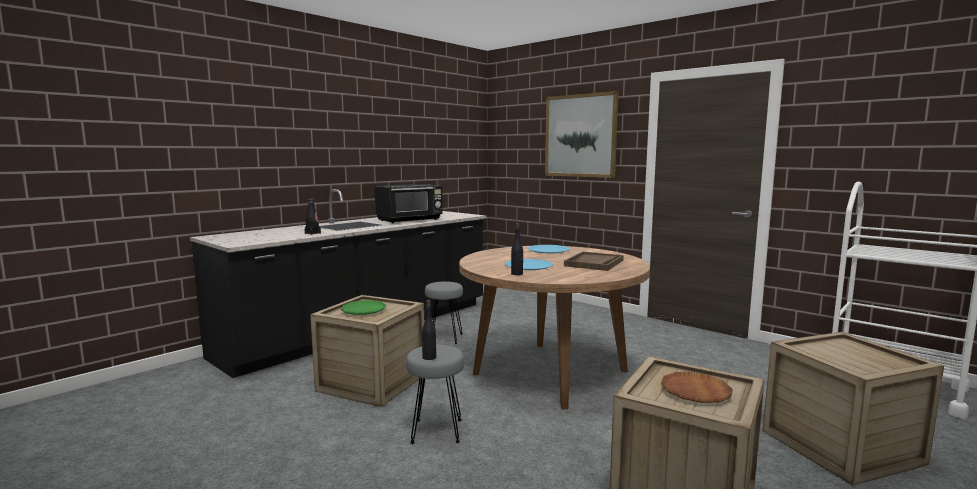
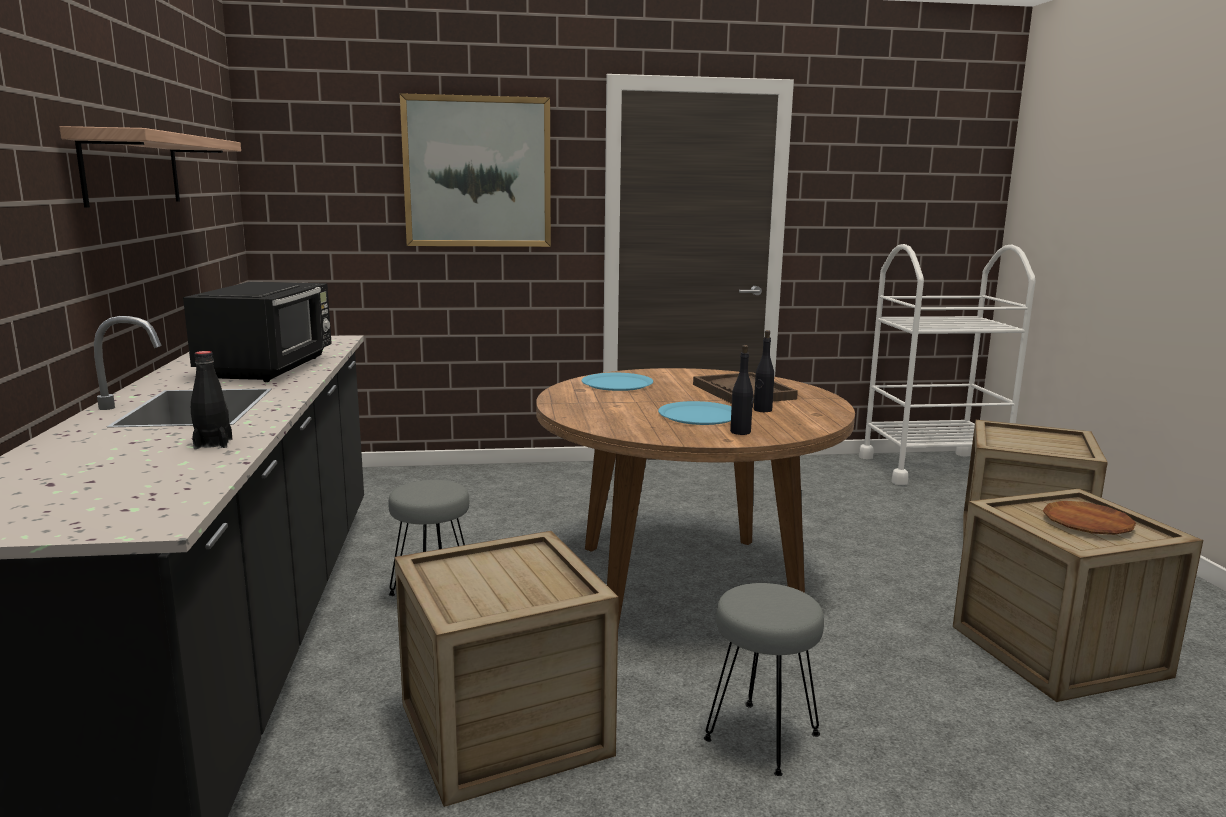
camera: 50 degrees left, 5 degrees up
(363, 311) = (497, 585): green plate -> none
(387, 137) = (132, 169): none -> shelf
(429, 357) = (790, 613): black bottle -> black bottle (762, 410)

